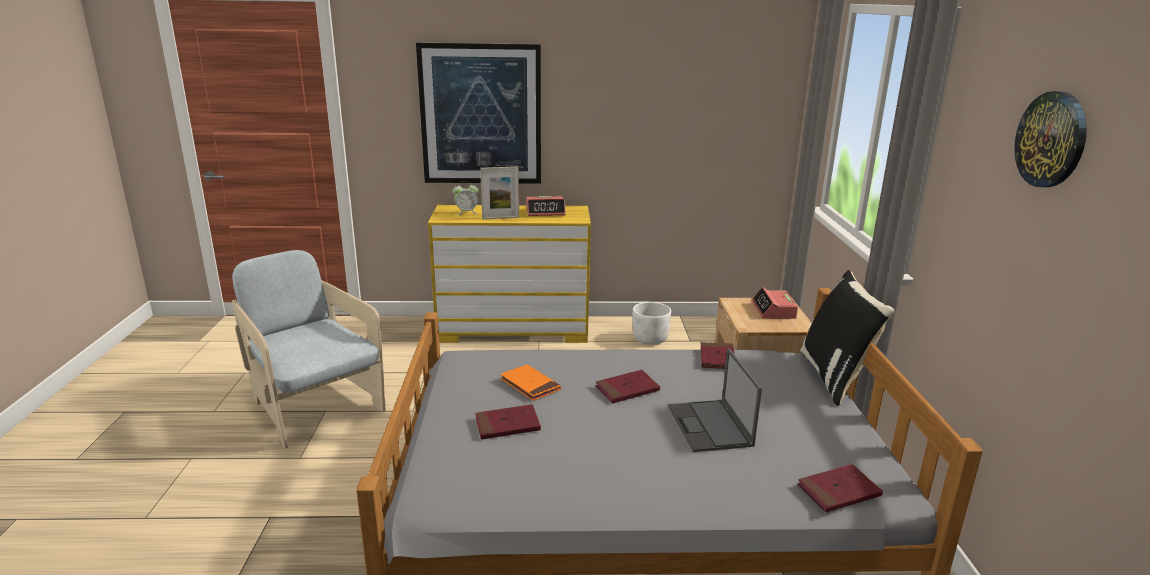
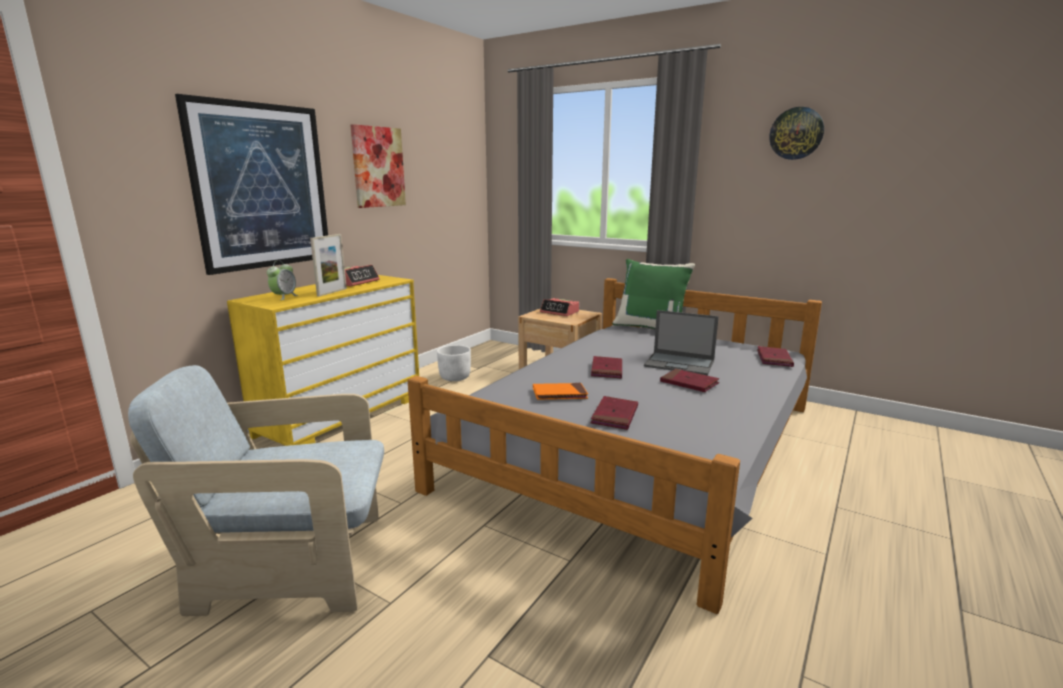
camera: 55 degrees left, 5 degrees down
(615, 98) = (378, 167): none -> picture
(717, 358) = (596, 340): red book -> red book (689, 383)
(835, 378) = (651, 328): black pillow -> green pillow

